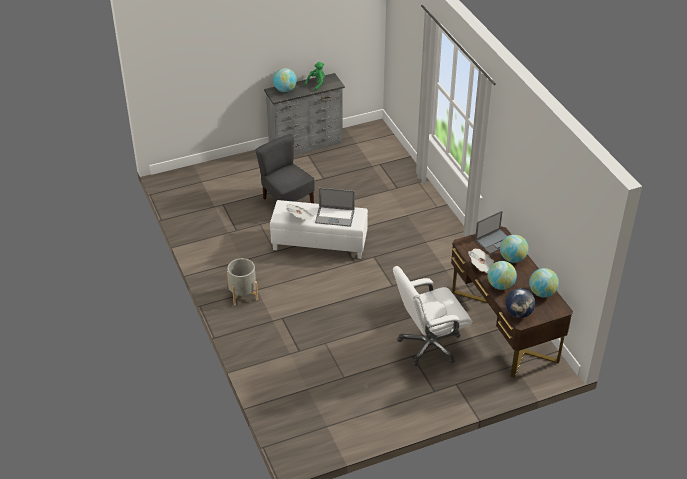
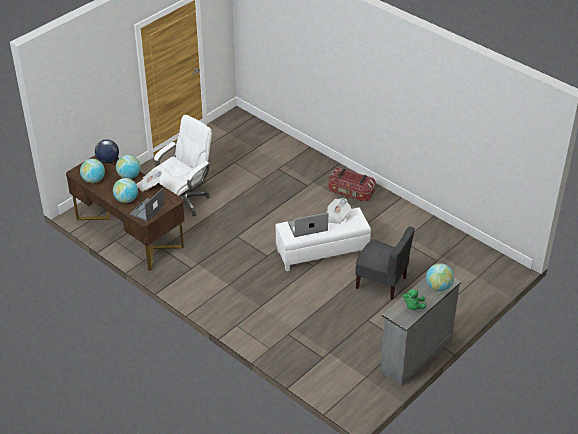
camera: 155 degrees right, 0 degrees up
(243, 294) = (351, 193): grey planter -> storage box

